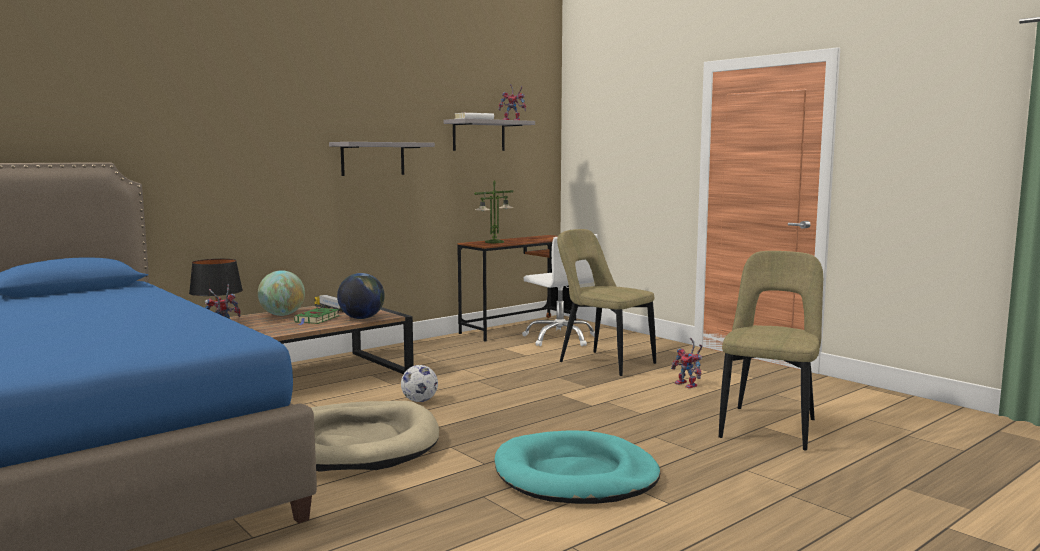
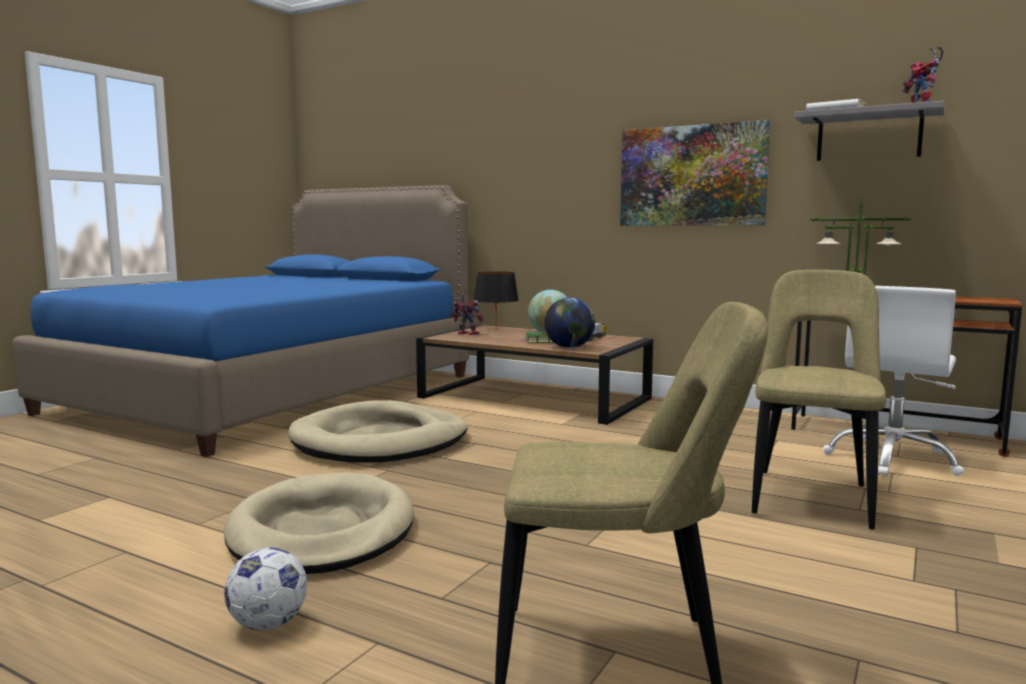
camera: 70 degrees right, 0 degrees up
(373, 159) = (692, 176): grey shelf -> picture
(419, 401) = (519, 440): football -> football (269, 624)
(575, 475) = (322, 531): turquoise dog bed -> beige dog bed
(688, 385) = (787, 567): toy robot -> none

